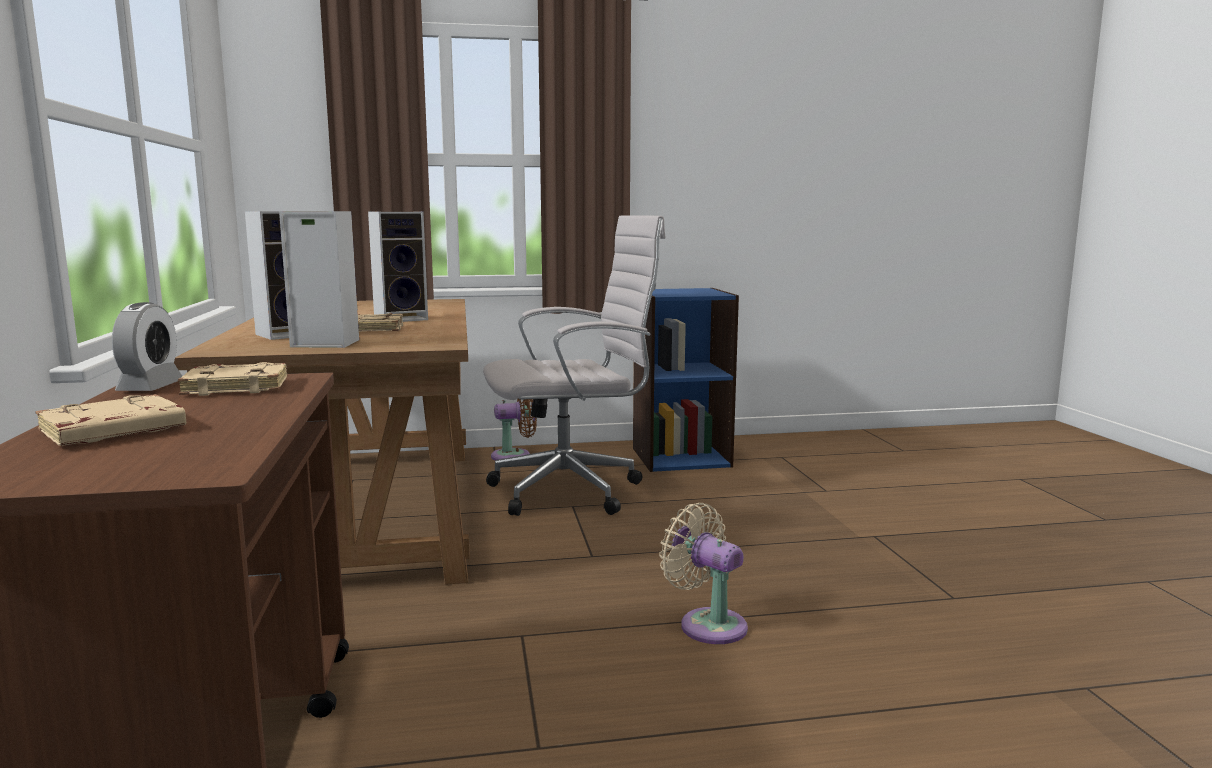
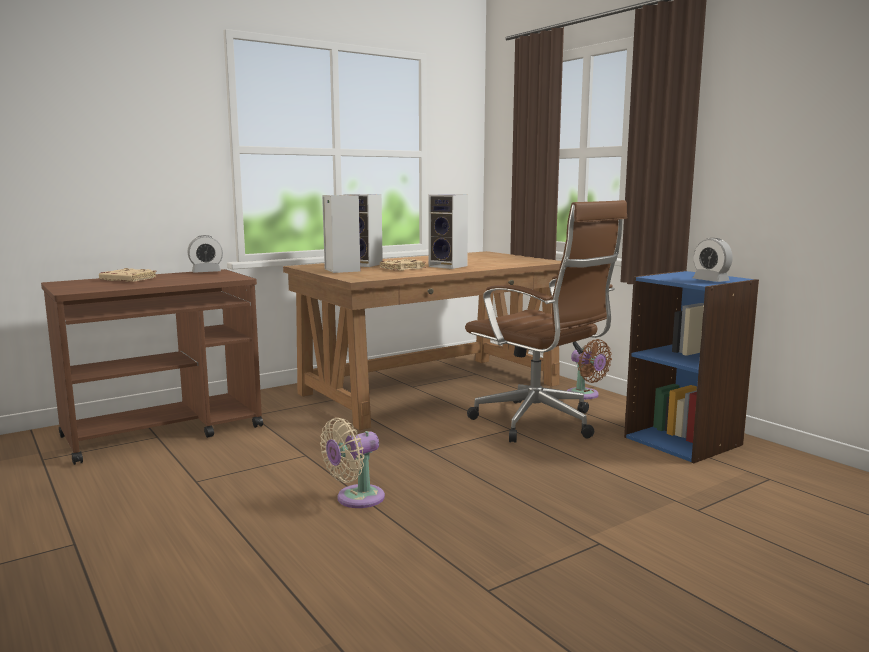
camera: 65 degrees right, 0 degrees up
(238, 387) = (212, 276): beige book -> none
(573, 491) = (540, 423): white office chair -> brown office chair
(707, 624) = (355, 499): beige fan -> beige fan turned 150 degrees counterclockwise
(709, 292) = (710, 280): none -> alarm clock

